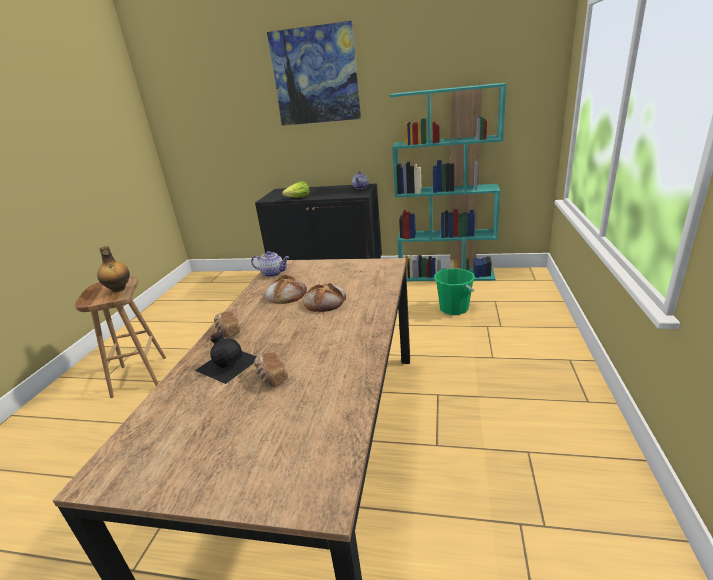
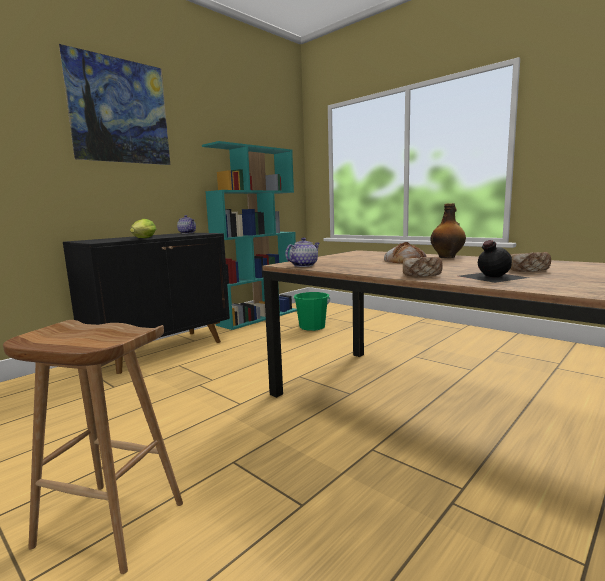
camera: 60 degrees left, 15 degrees down
(119, 289) = (101, 328): bottle -> bottle (447, 257)
(286, 294) = (366, 265): bread -> none

